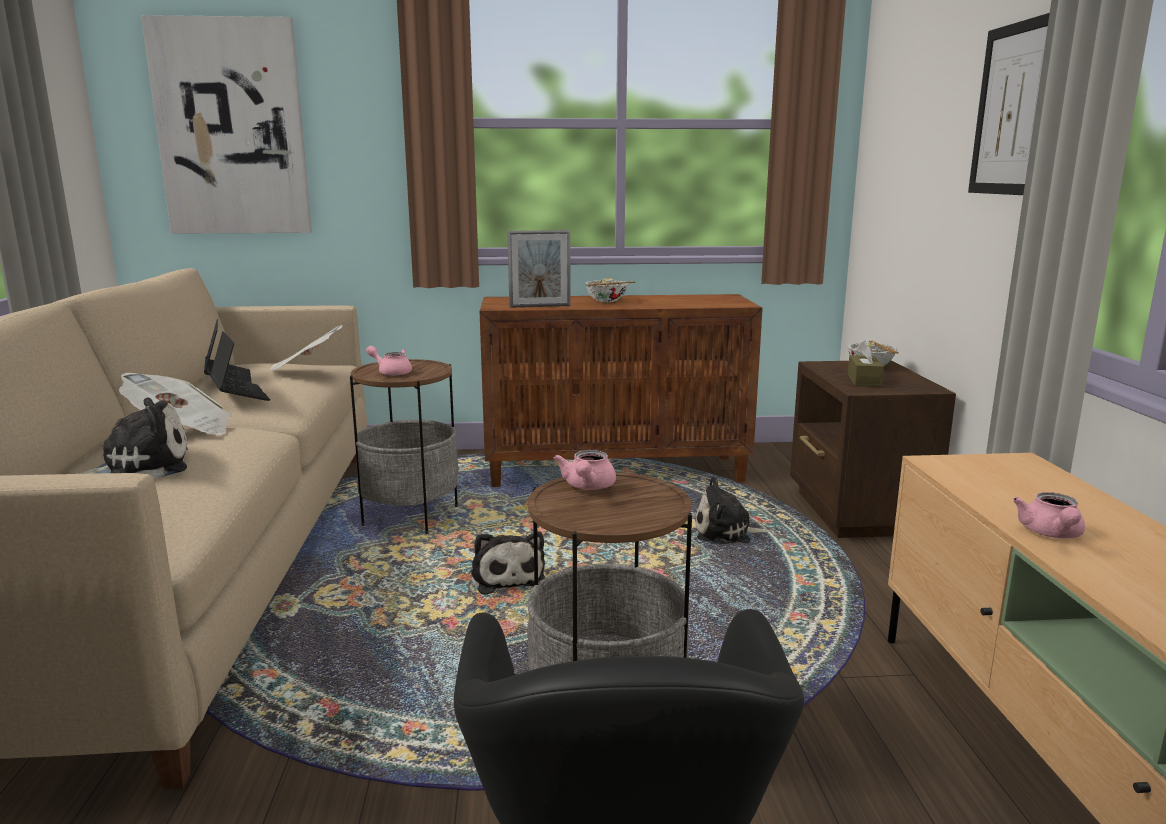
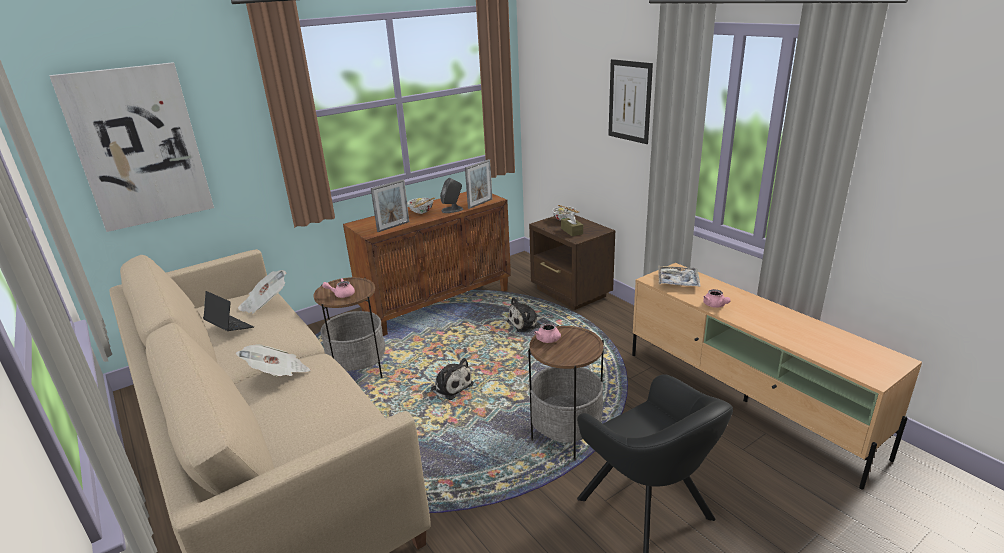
camera: 30 degrees left, 10 degrees up
(140, 467) = (299, 406): plush toy -> none
(240, 395) = (264, 338): laptop -> none
(655, 305) = (452, 210): none -> grey speaker
(709, 305) = (480, 203): none -> picture frame
(1000, 478) = (678, 281): none -> tray

